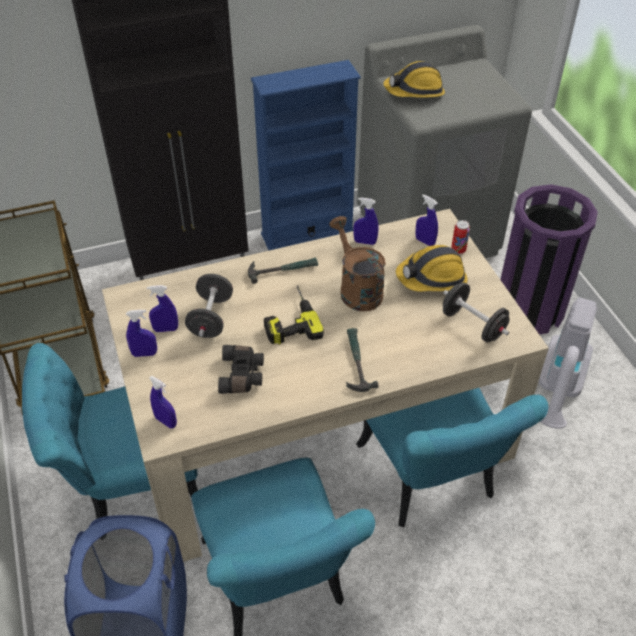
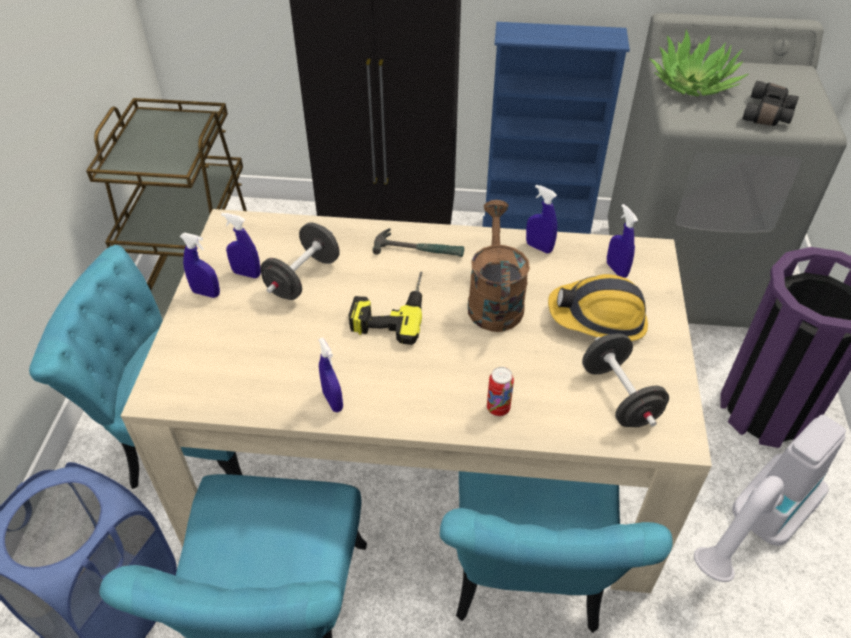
camera: 25 degrees right, 0 degrees up
(166, 421) = (175, 378): blue spray bottle -> blue spray bottle (333, 401)
(242, 375) = (294, 356): black binoculars -> black binoculars (768, 114)
(356, 362) = (436, 390): hammer -> none
(414, 92) = (692, 84): hard hat -> potted plant
(458, 250) = (655, 294): can -> can (498, 408)

